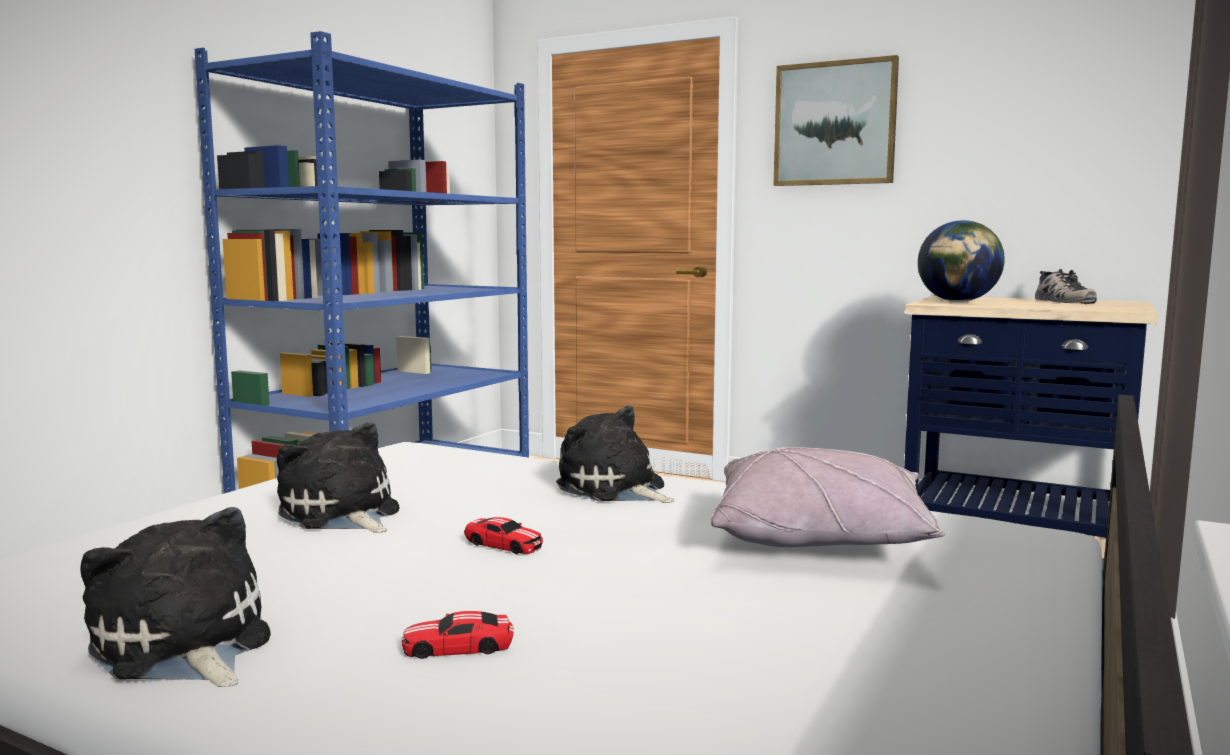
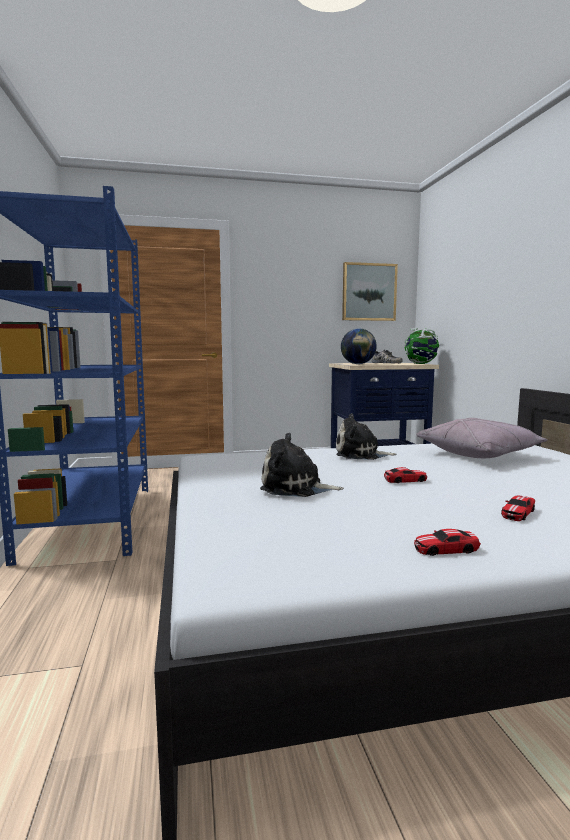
camera: 40 degrees left, 0 degrees up
(184, 647) = (446, 549): plush toy -> toy car
(835, 124) = (281, 281): picture -> picture (369, 292)
(1120, 308) = (421, 364): none -> globe

